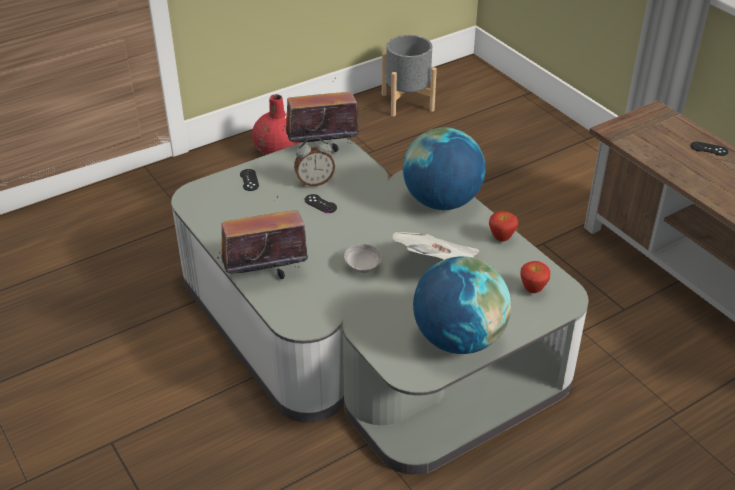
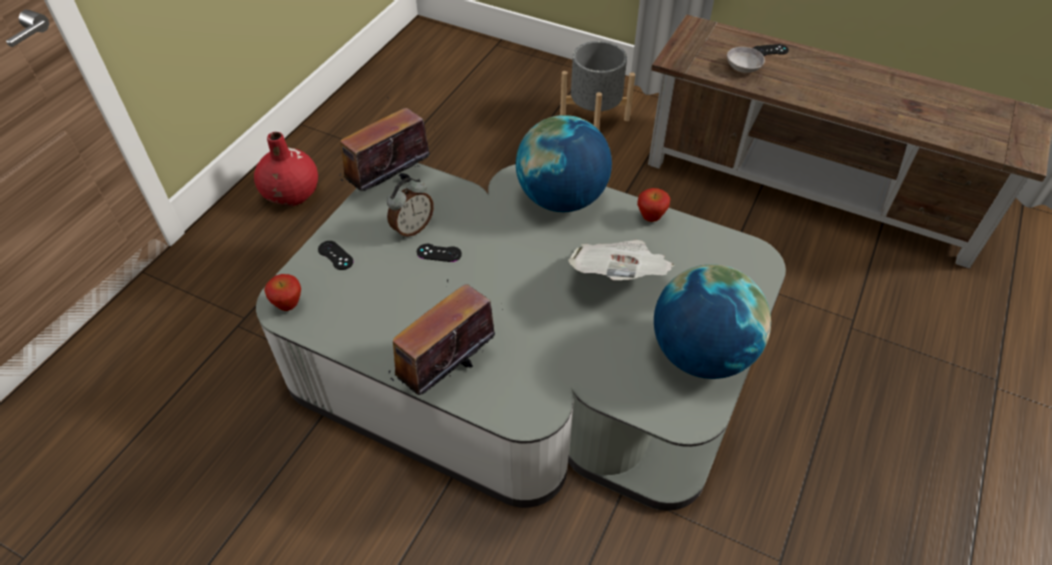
camera: 30 degrees left, 10 degrees up
(363, 267) = (543, 311): grey bowl -> grey bowl (743, 68)
(407, 102) = (390, 90): grey planter -> grey planter (595, 119)
(533, 290) = (723, 264): apple -> apple (288, 305)

